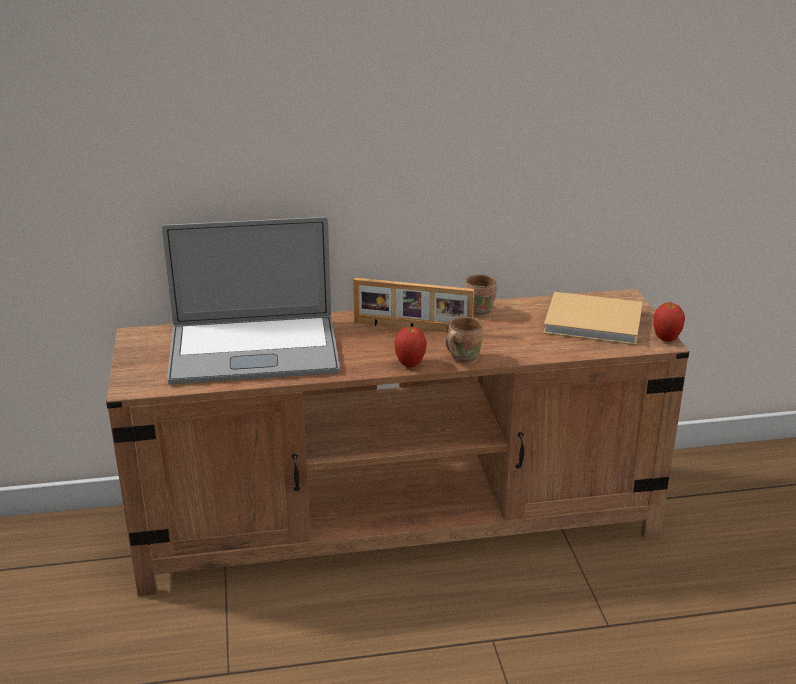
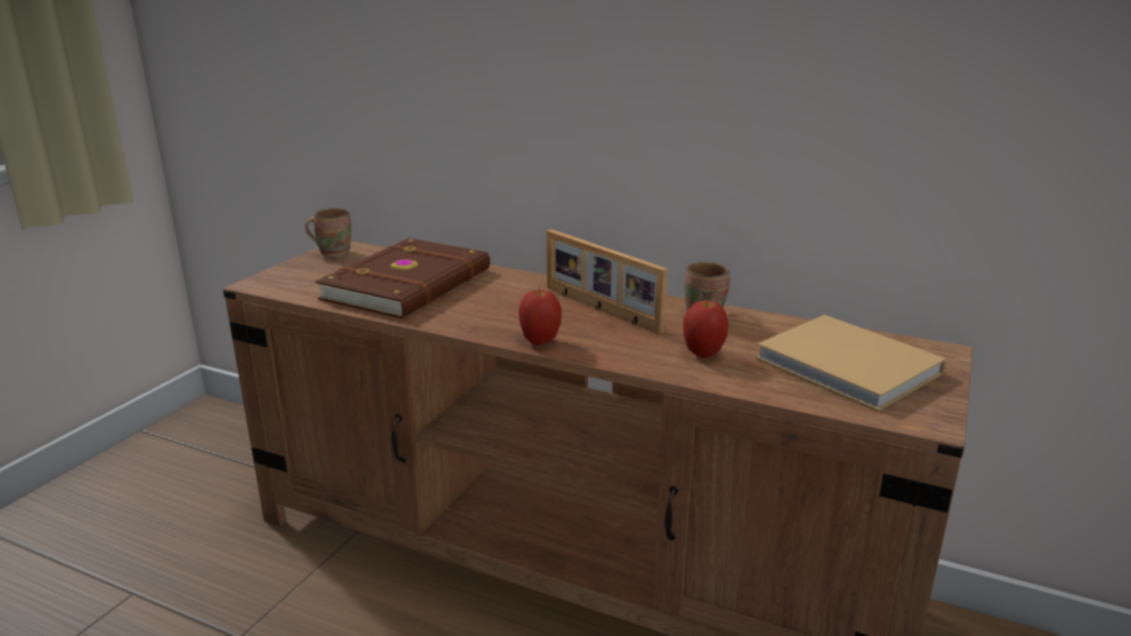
camera: 35 degrees right, 5 degrees down
(253, 350) = (410, 284): laptop -> brown book
(461, 358) = (608, 354): brown mug -> brown mug (333, 252)
(666, 339) = (940, 419): apple -> apple (703, 354)

